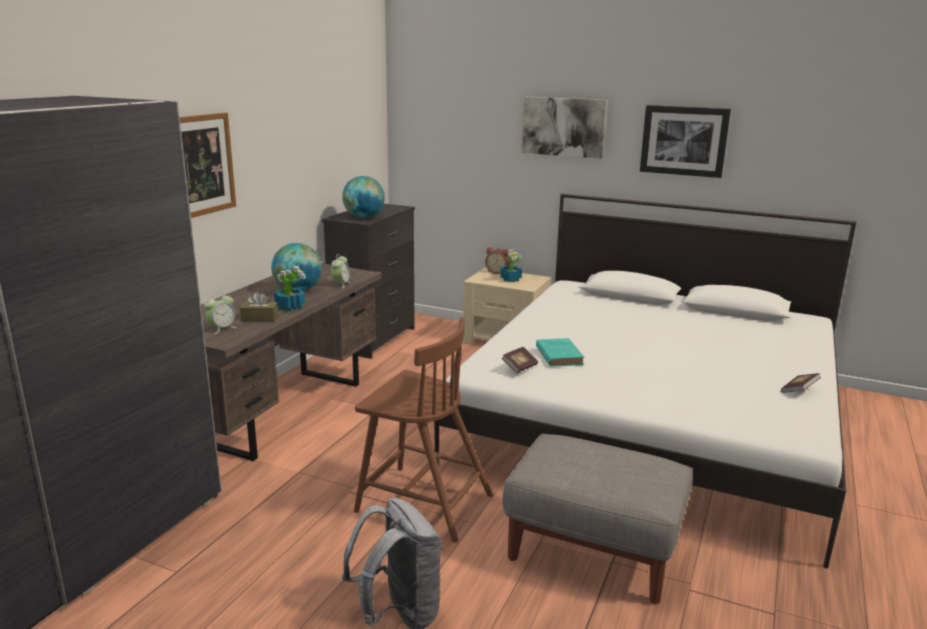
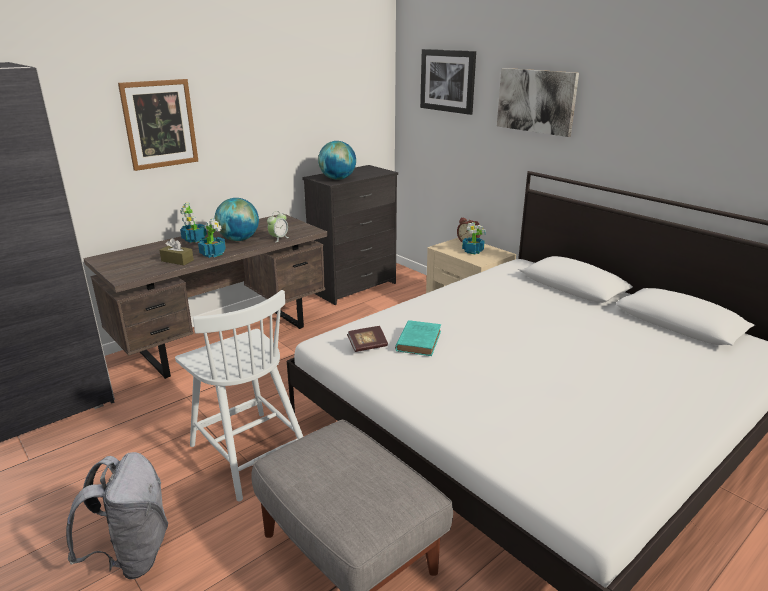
camera: 25 degrees right, 5 degrees up
(222, 328) = (139, 266): alarm clock -> none
(245, 296) = (194, 239): none -> potted plant
(422, 502) = (249, 452): brown chair -> white chair
(684, 141) = (655, 122): picture -> picture (448, 81)
(799, 390) = (652, 443): book -> none

